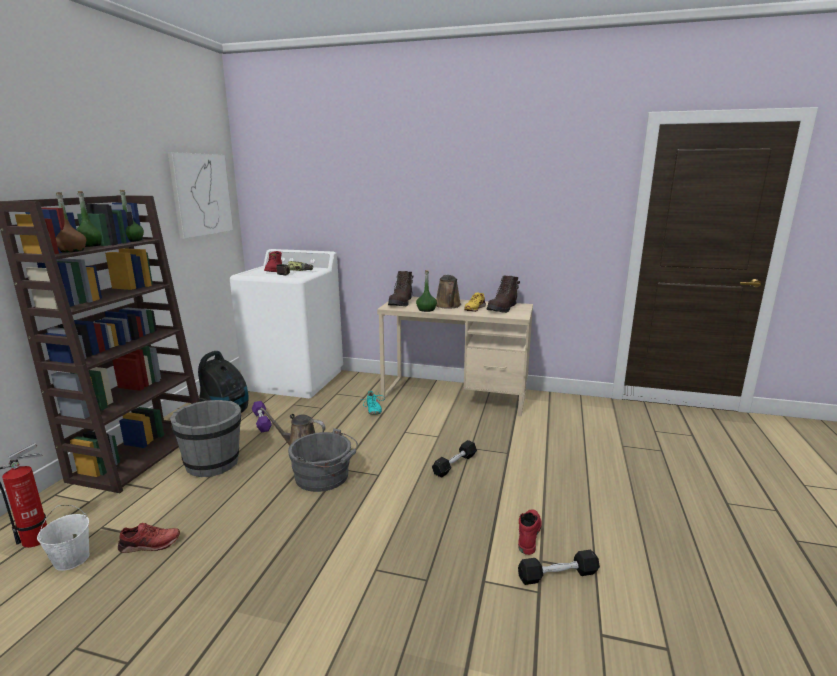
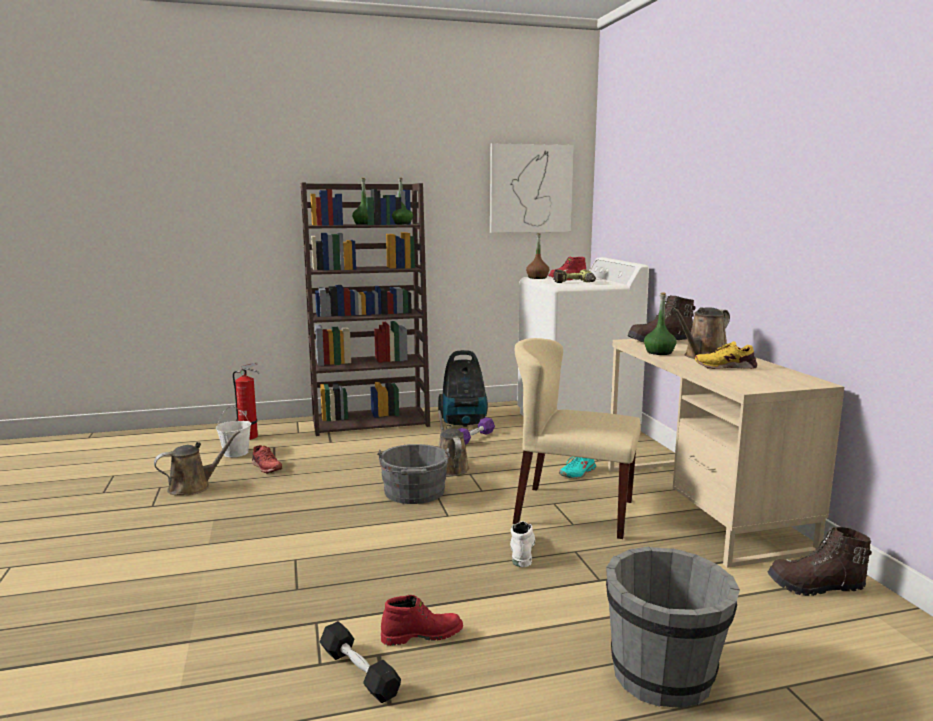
camera: 60 degrees right, 5 degrees down
(71, 251) = (334, 225): brown bottle -> brown bottle (537, 278)
(121, 614) = (193, 487): none -> brown watering can
(213, 463) = (385, 446): grey bucket -> grey bucket (664, 676)
(422, 430) = (573, 512): none -> beige chair
(454, 464) = (521, 551): black dumbbell -> white boot
(503, 309) = (761, 377): brown boot -> brown boot (816, 587)

